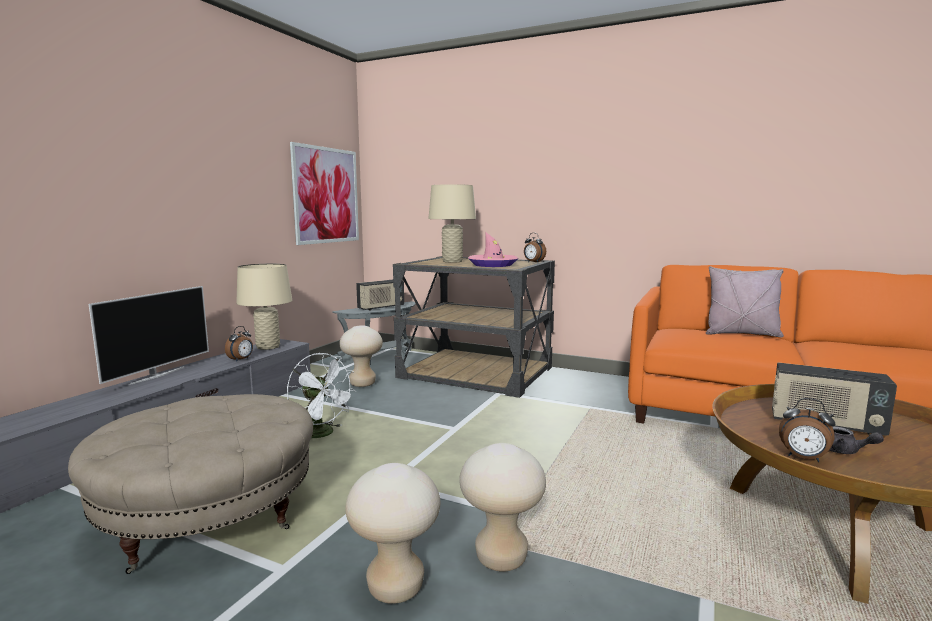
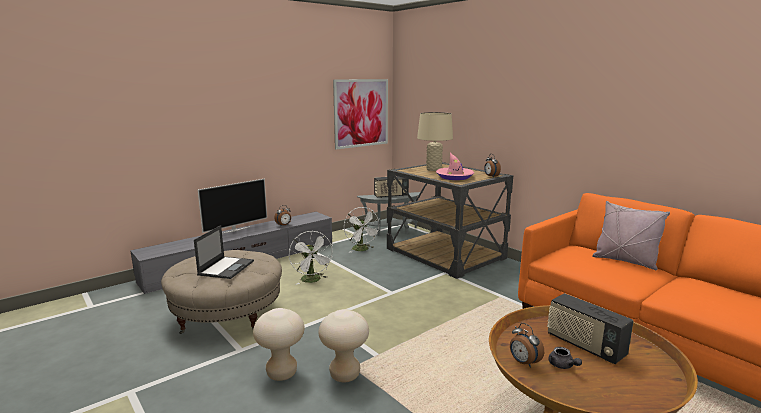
camera: 25 degrees right, 5 degrees up
(213, 423) = (226, 267): none -> laptop
(268, 347) = (305, 218): beige table lamp -> none
(362, 384) = (362, 250): beige stool -> white fan

